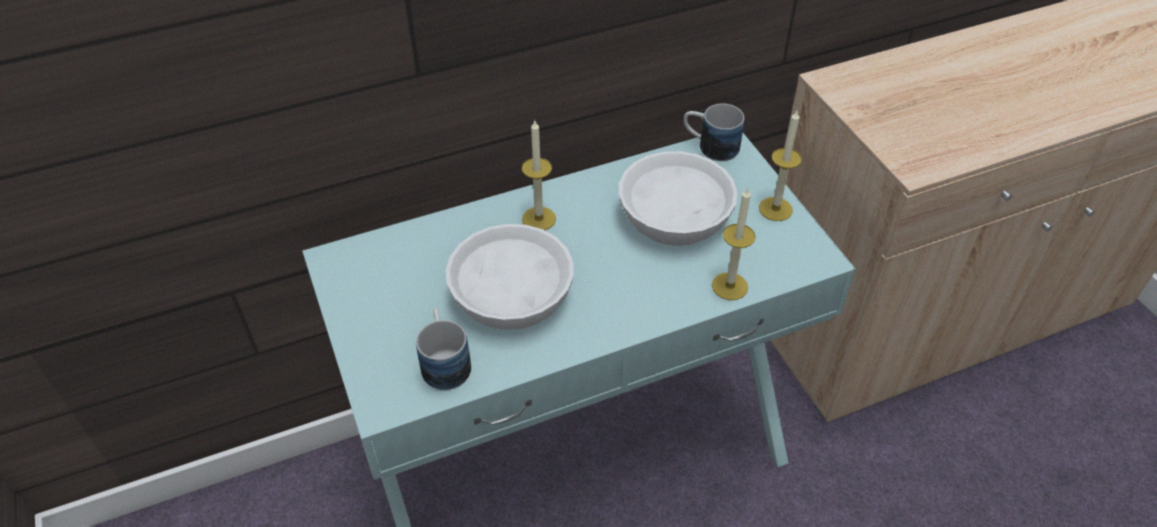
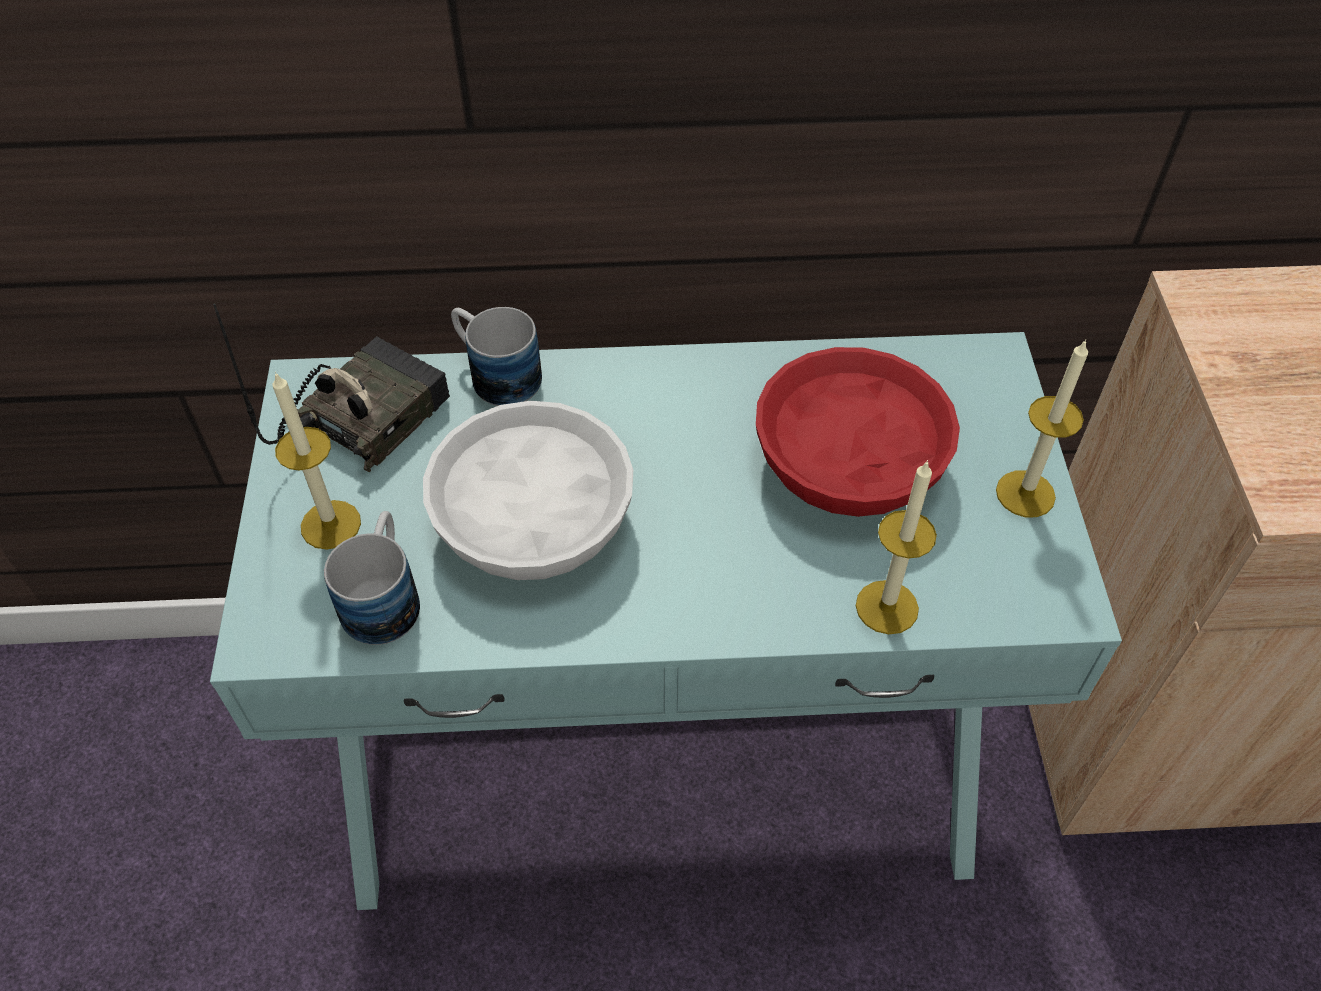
camera: 20 degrees right, 5 degrees up
(379, 266) = (364, 415): none -> radio
(539, 219) = (632, 405): candle -> candle (330, 524)
(673, 217) = (846, 460): white bowl -> red bowl
(710, 146) = (961, 356): mug -> mug (495, 374)

